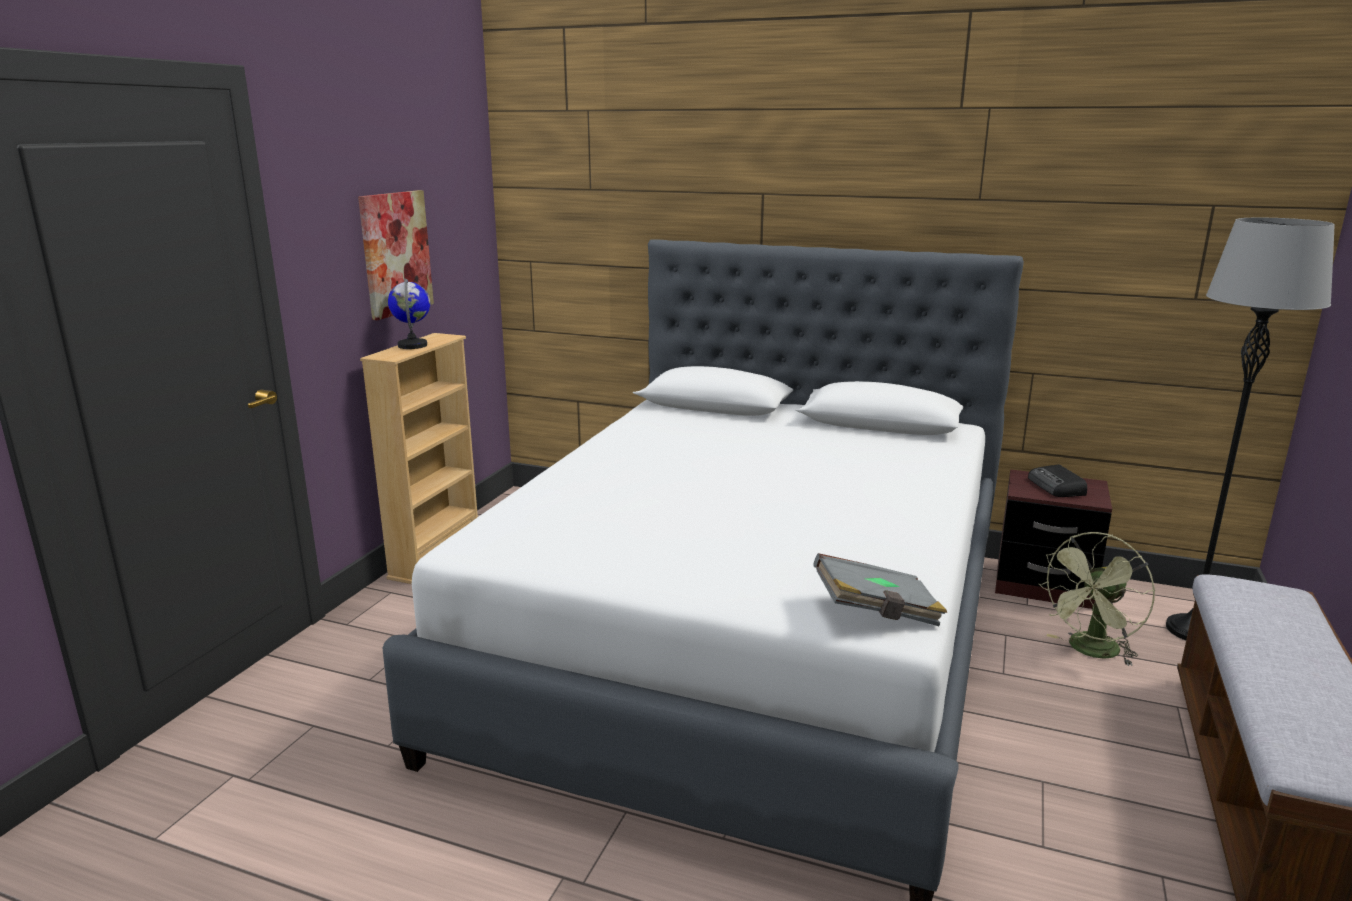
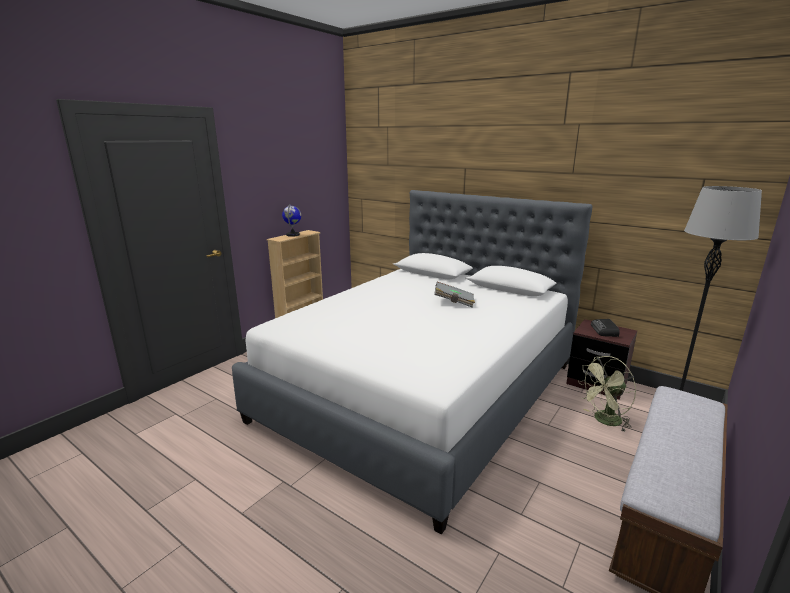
camera: 15 degrees right, 0 degrees up
(395, 253) = (289, 192): picture -> none
(876, 612) = (432, 378): grey book -> grey book (454, 302)

